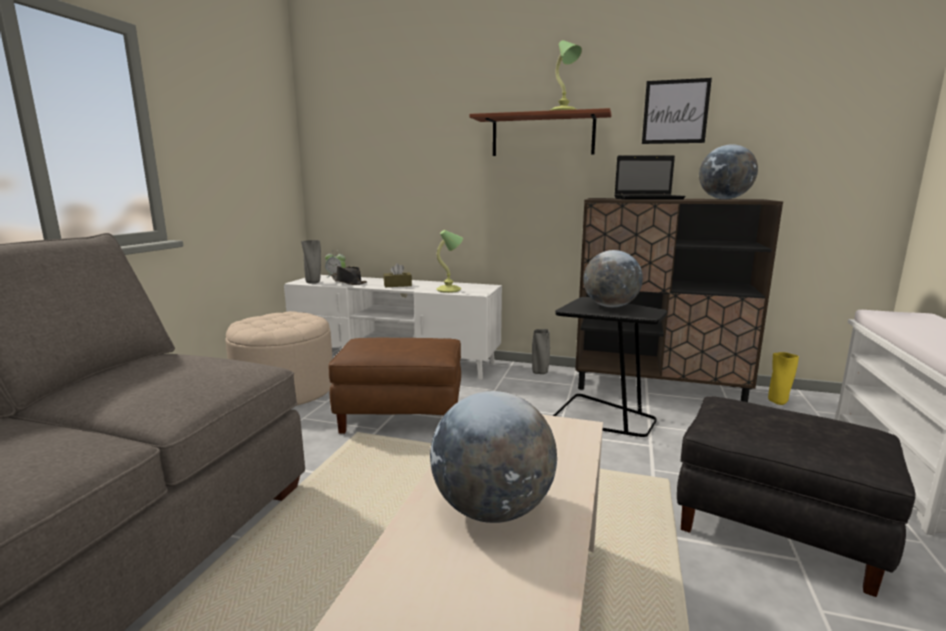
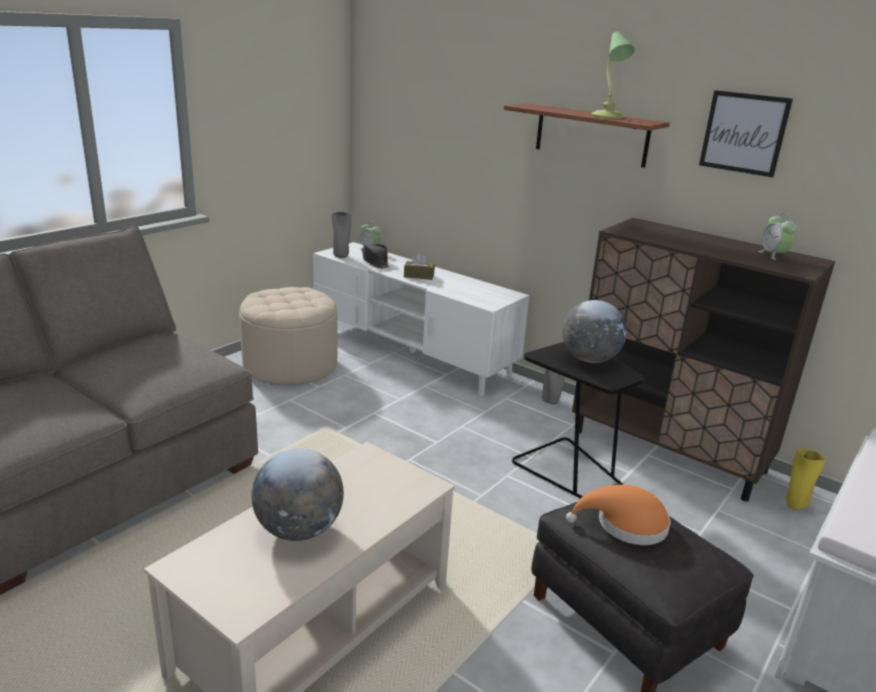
camera: 20 degrees right, 10 degrees up
(402, 415) = (376, 418): brown ottoman -> none
(449, 290) = (464, 294): table lamp -> none
(649, 199) = (683, 238): laptop -> none
(724, 199) = (773, 255): globe -> alarm clock
(766, 422) = (625, 525): none -> orange hat

